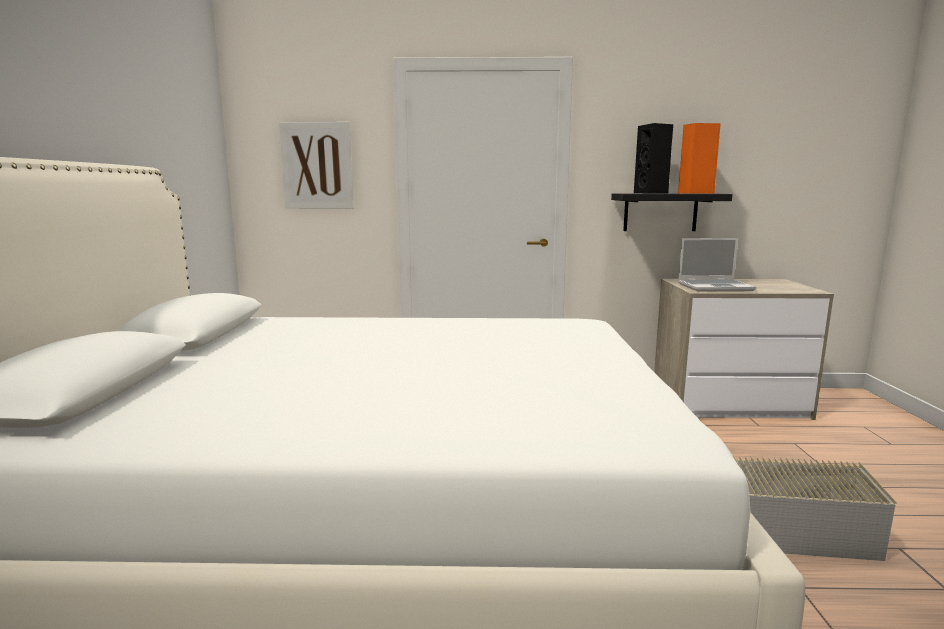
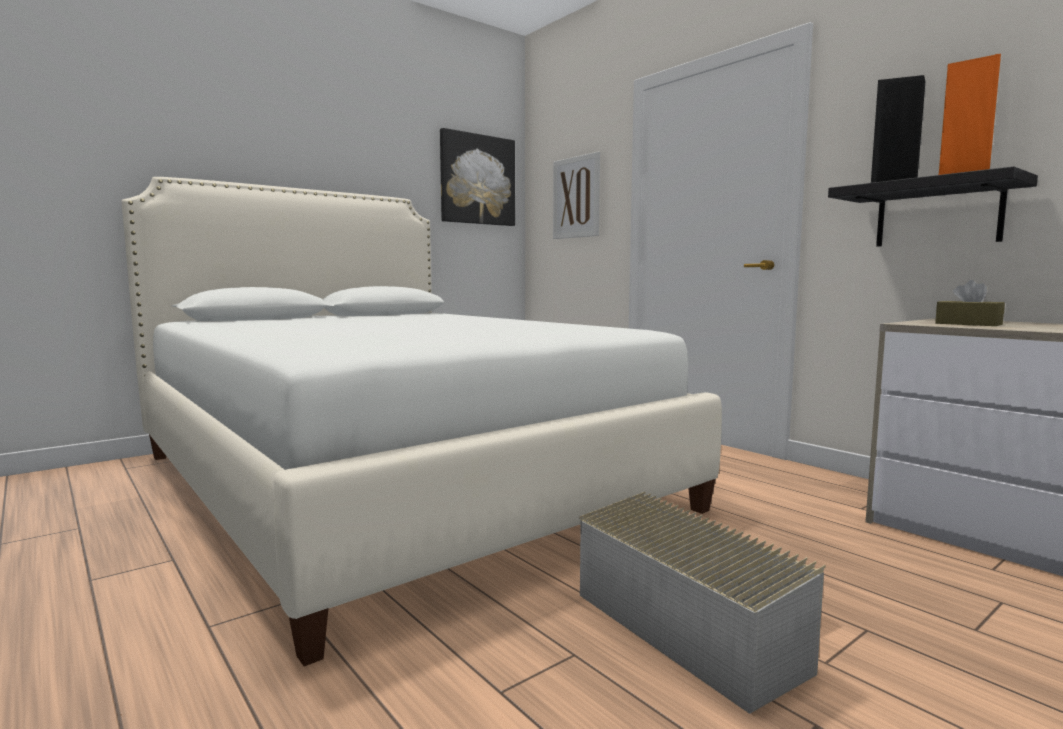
camera: 50 degrees right, 5 degrees down
(193, 136) = (477, 180): none -> picture
(715, 287) = (968, 324): laptop -> brown tissue box

